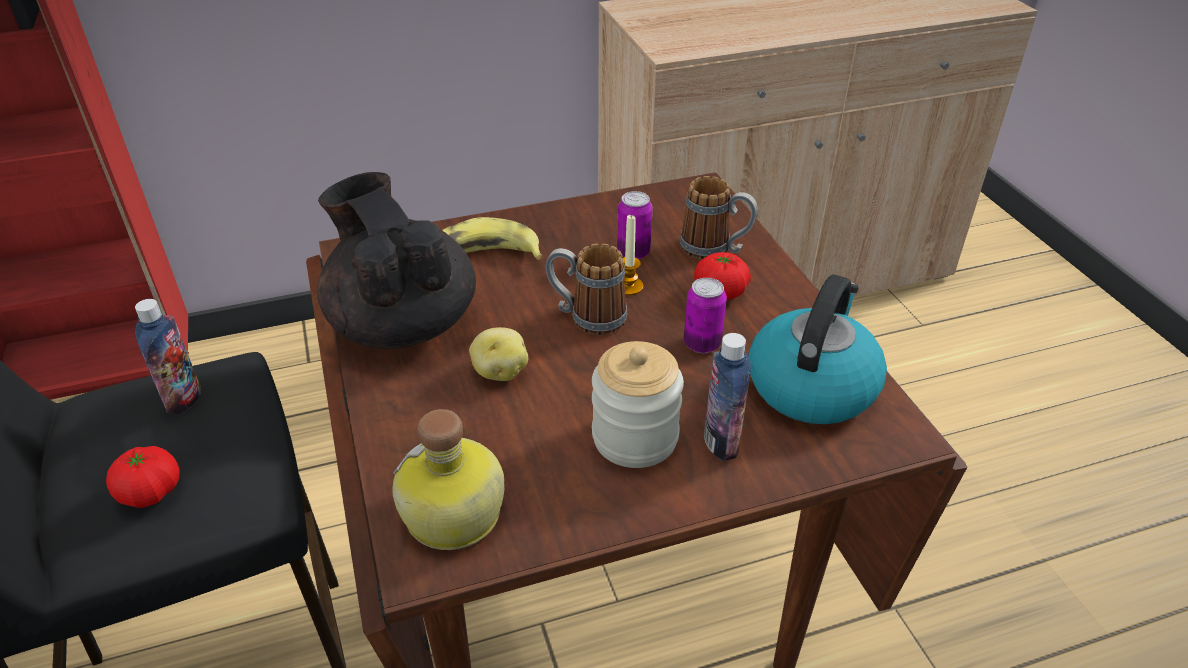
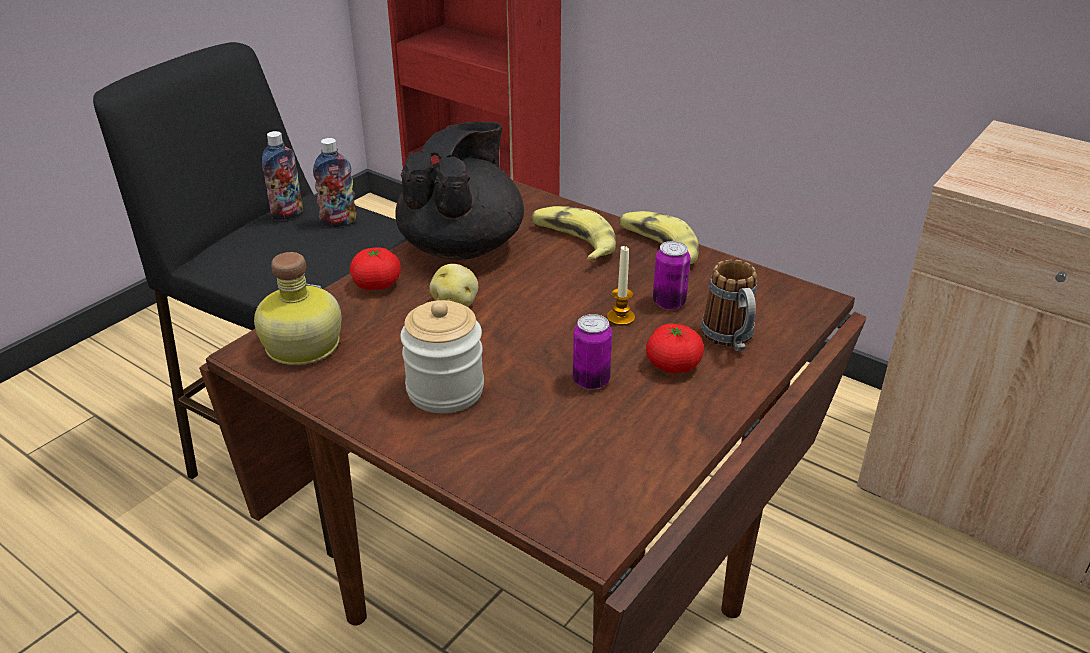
camera: 55 degrees right, 5 degrees down
(150, 492) = (259, 250): tomato -> tomato (377, 284)
(548, 220) = (656, 249): none -> banana
(587, 317) = (559, 314): mug -> none
(721, 442) = (481, 434): bottle -> bottle (287, 214)
(811, 385) = (604, 459): kettle -> none

